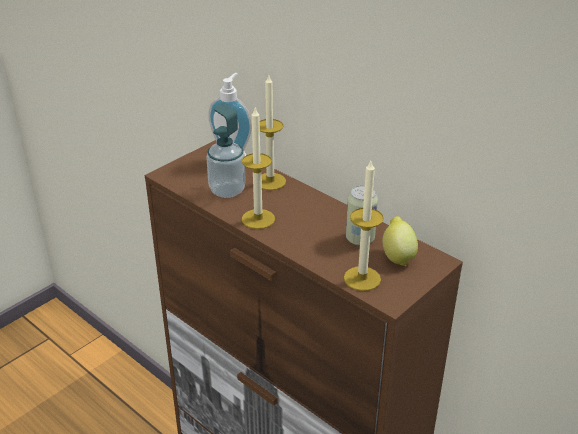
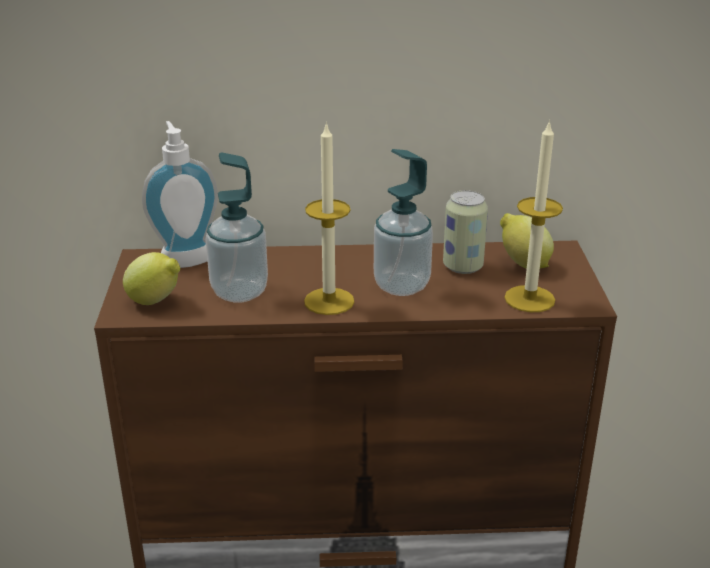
camera: 45 degrees left, 5 degrees down
(185, 176) = (156, 302): none -> lemon
(270, 181) = (273, 260): candle -> none
(308, 231) = (401, 285): none -> soap dispenser

